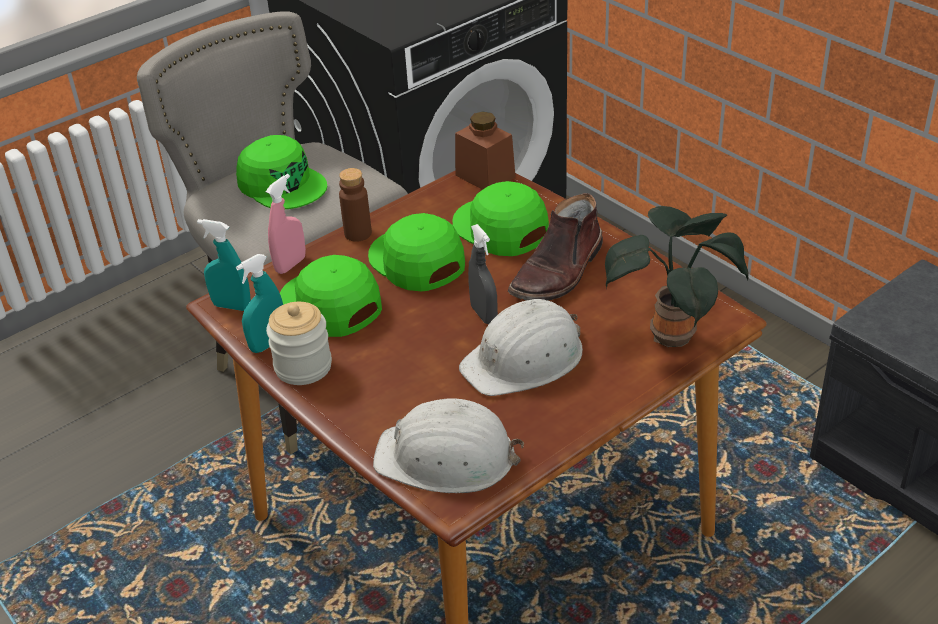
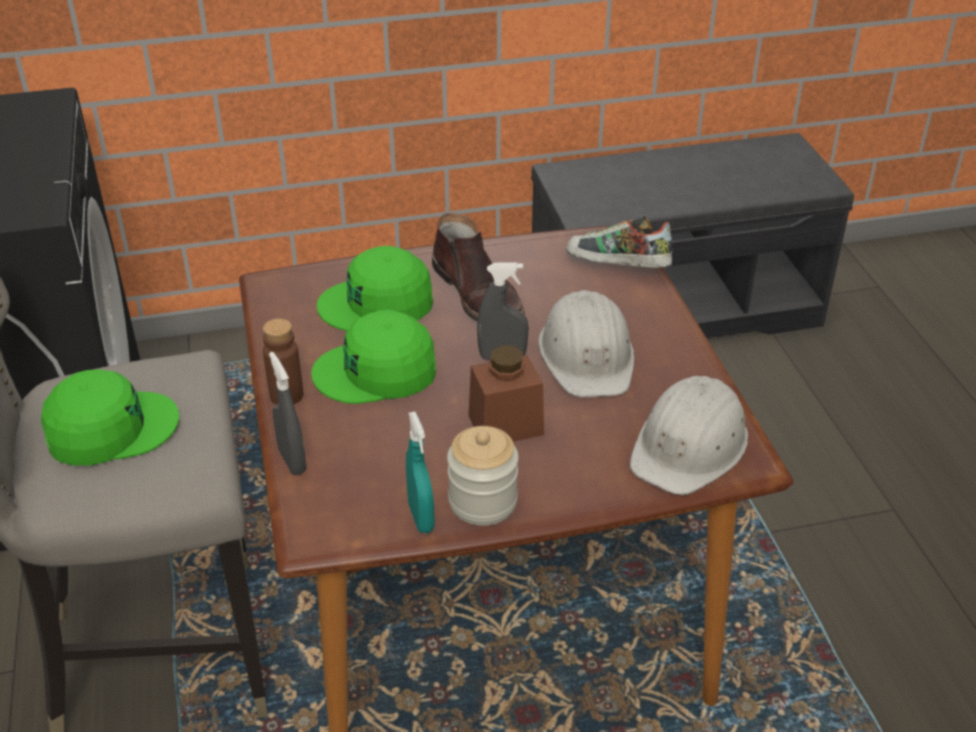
camera: 65 degrees left, 0 degrees up
(232, 306) = (324, 529): turquoise spray bottle -> none
(290, 265) = (292, 461): pink spray bottle -> grey spray bottle
(330, 305) = (394, 452): green cap -> none
(485, 176) = (279, 283): brown jar -> brown jar (505, 425)
(673, 333) = (617, 268): potted plant -> shoe

